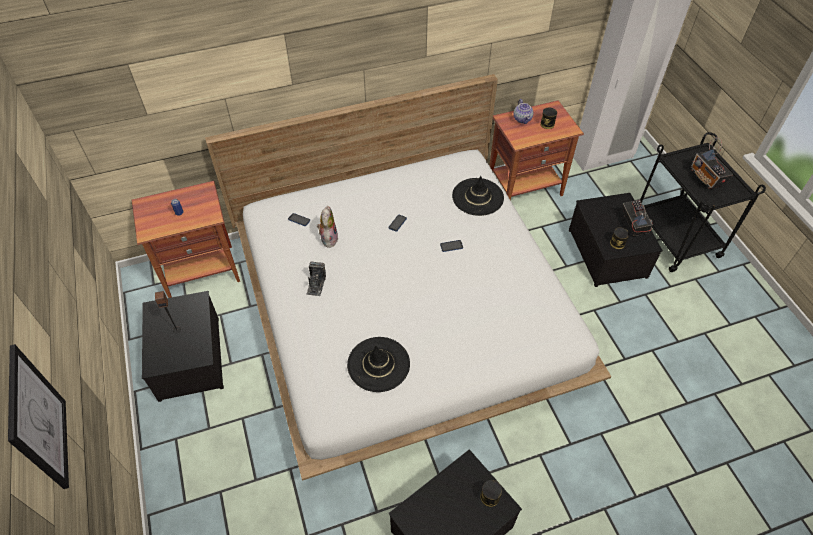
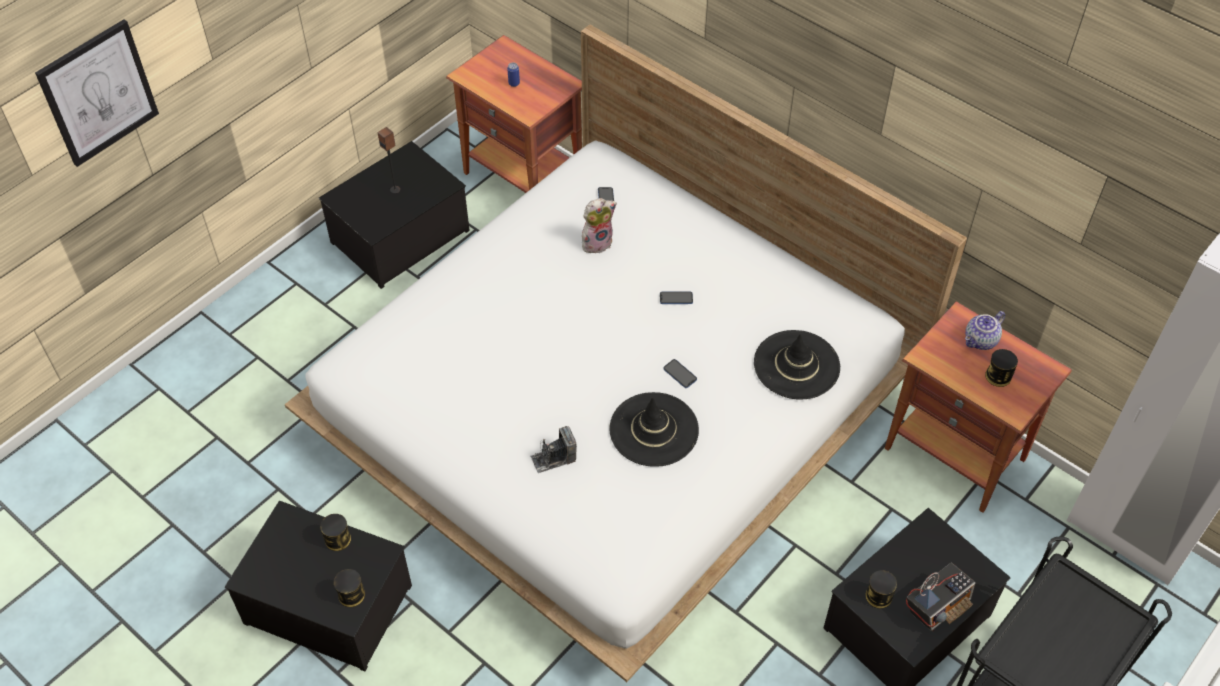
camera: 60 degrees right, 0 degrees up
(316, 285) = (517, 267): camera -> camera (553, 458)
(378, 364) = (441, 383): black hat -> black hat (654, 430)
(442, 487) = (338, 539): none -> can
(706, 178) = (1060, 642): radio -> none

